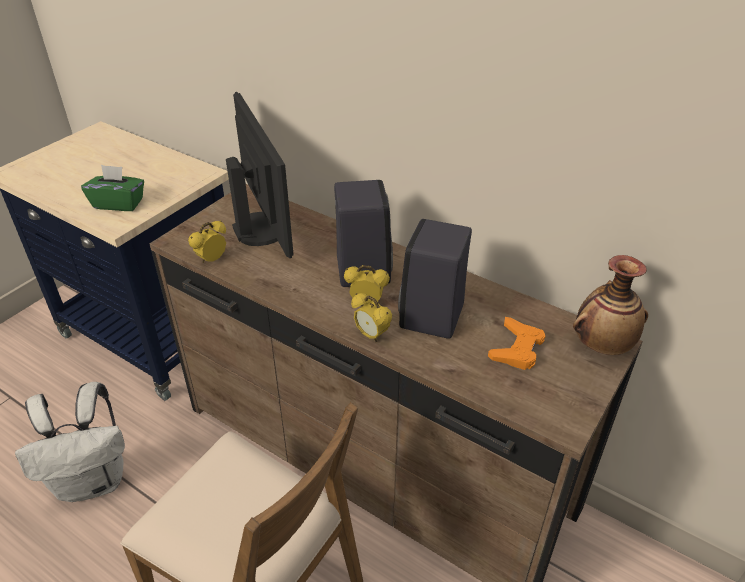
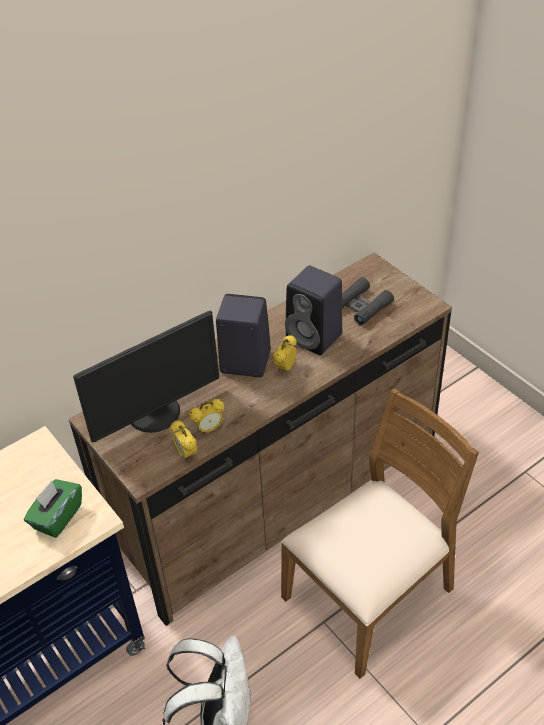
camera: 70 degrees left, 5 degrees up
(263, 228) = (155, 414): monitor -> monitor turned 150 degrees clockwise
(371, 335) = (322, 372): alarm clock -> alarm clock (209, 429)
(517, 348) = (361, 306): orange game controller -> black binoculars
(602, 345) = (371, 269): vase -> none

